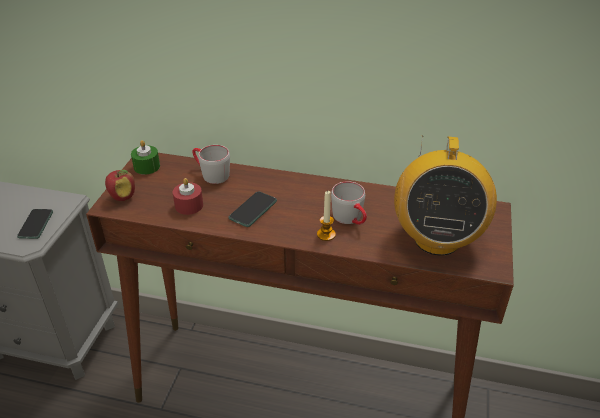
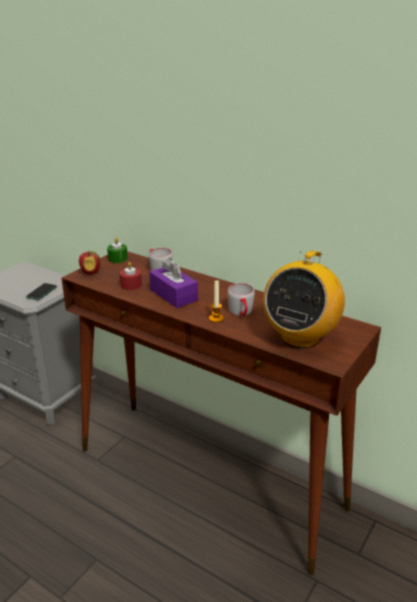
camera: 20 degrees right, 10 degrees down
(253, 210) = (173, 295): phone -> purple tissue box

